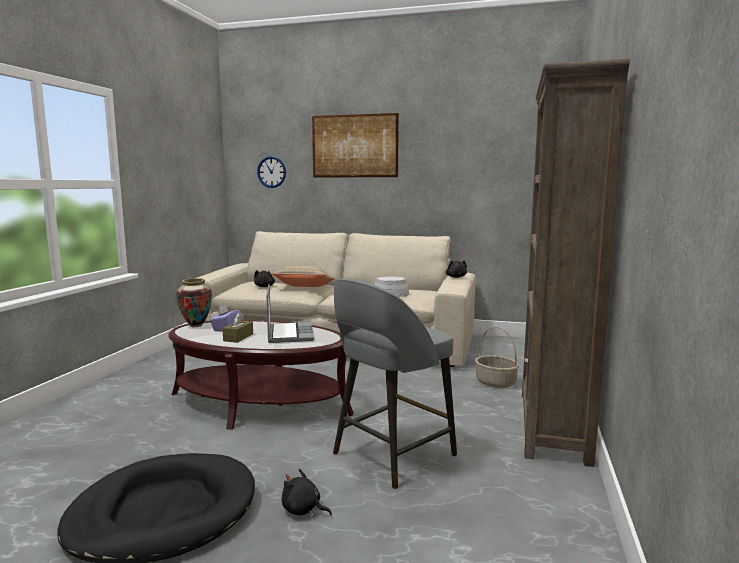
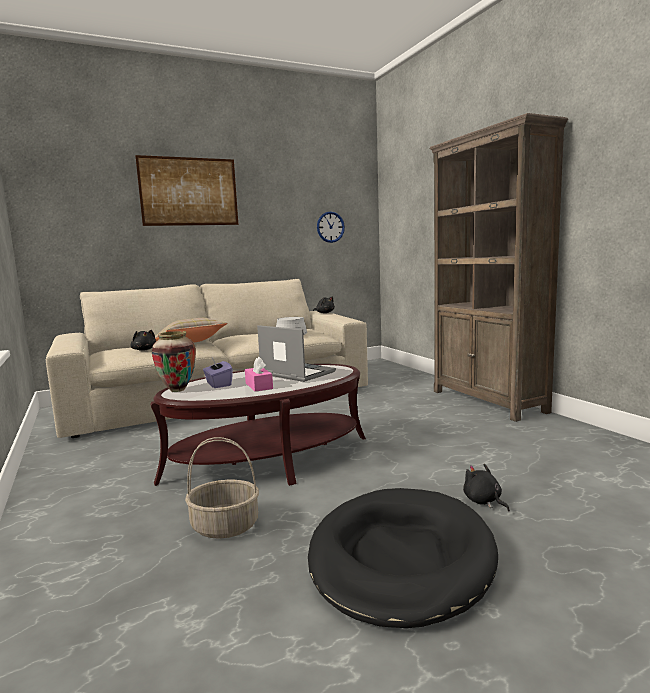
camera: 40 degrees left, 0 degrees up
(238, 337) = (259, 386): brown tissue box -> pink tissue box
(271, 172) = (85, 220): wall clock -> wall clock (330, 227)
(303, 510) = (483, 501): black plush toy -> black plush toy turned 75 degrees clockwise
(391, 455) = (450, 449): grey stool -> none
(496, 382) = (404, 390): basket -> basket (226, 526)

